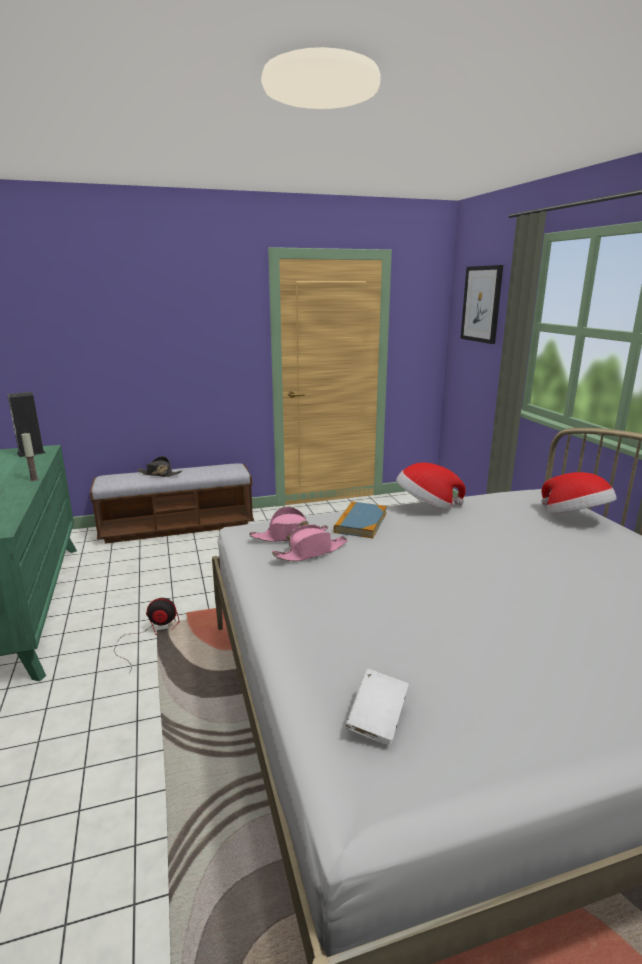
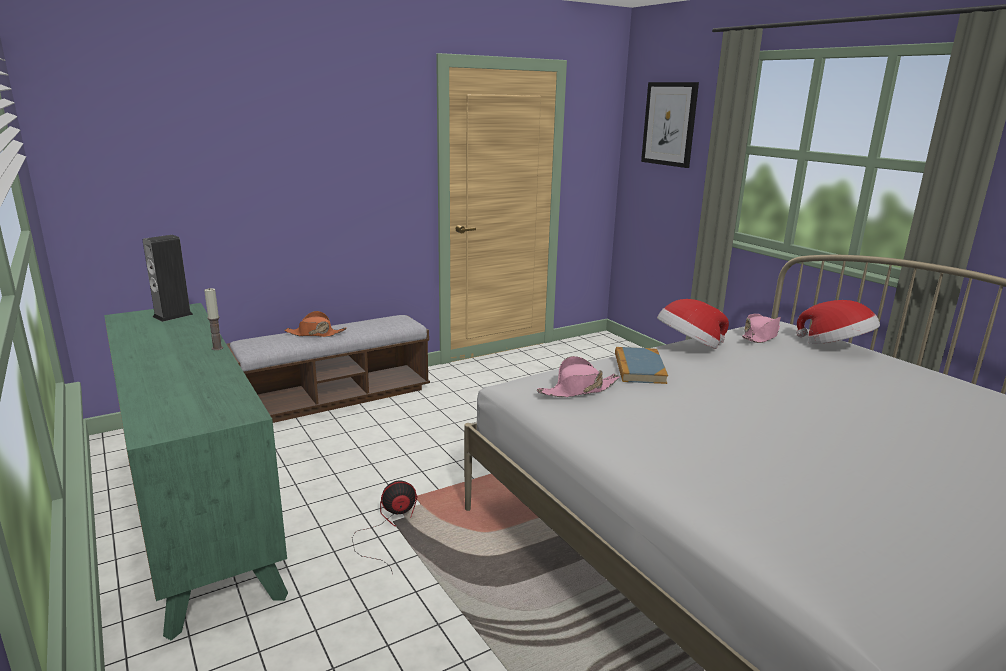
camera: 15 degrees left, 0 degrees up
(159, 474) = (315, 334): black hat -> orange hat
(311, 552) = (618, 404): pink hat -> pink hat (760, 336)
(377, 719) = (834, 554): white book -> none

